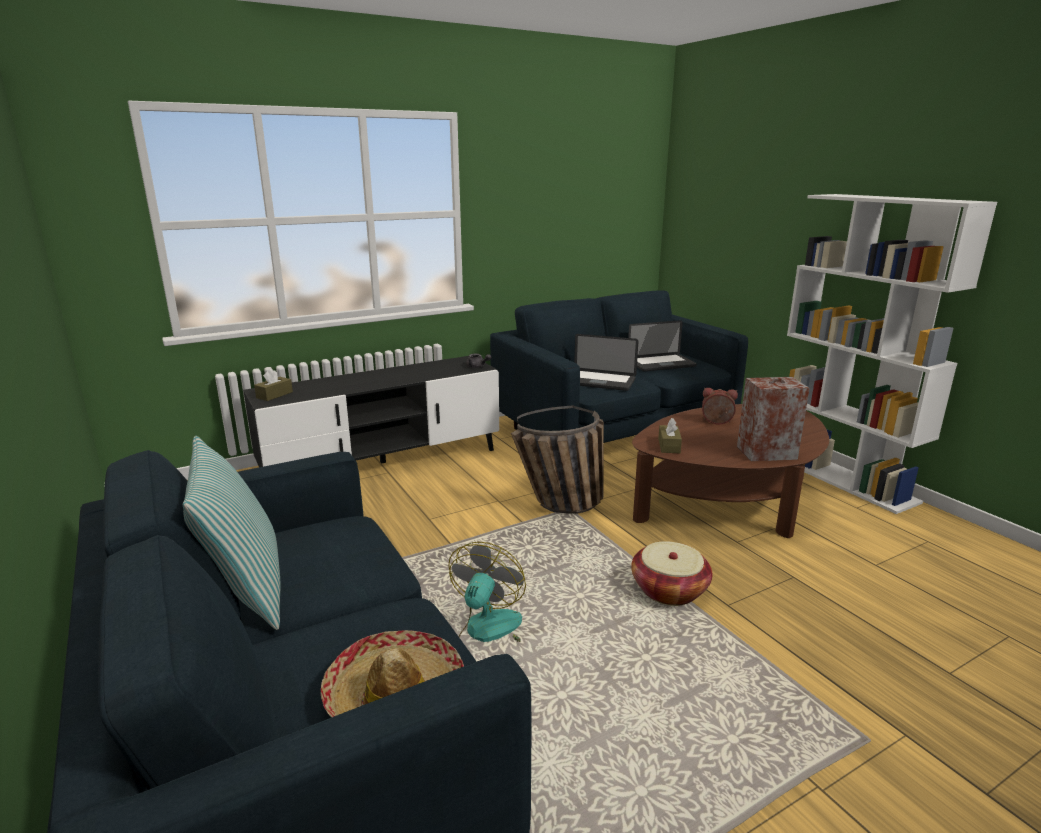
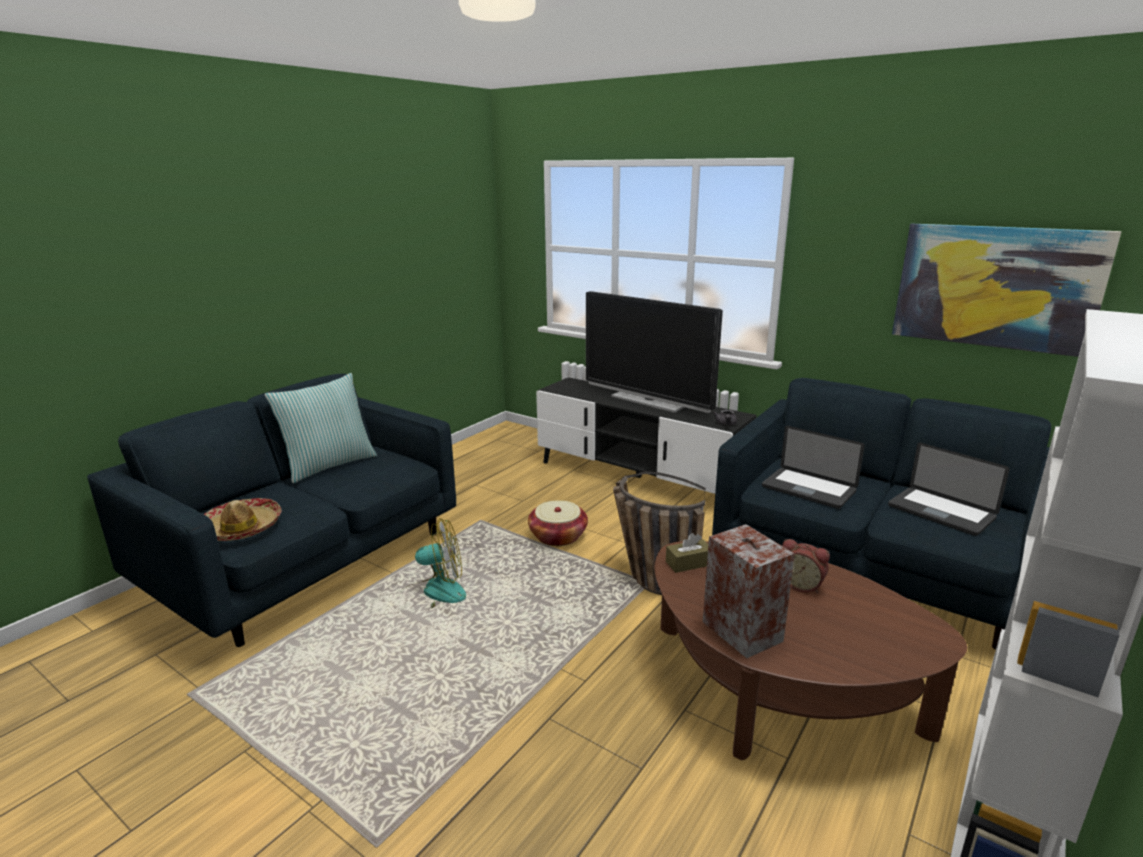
camera: 65 degrees right, 0 degrees up
(274, 395) = (568, 386): brown tissue box -> none
(381, 376) = (648, 401): none -> television
(599, 212) = (995, 287): none -> picture
(600, 382) = (808, 489): laptop -> laptop turned 45 degrees counterclockwise
(669, 590) = (550, 673): basket -> basket (558, 536)
(717, 422) = (801, 584): alarm clock -> alarm clock turned 135 degrees clockwise

